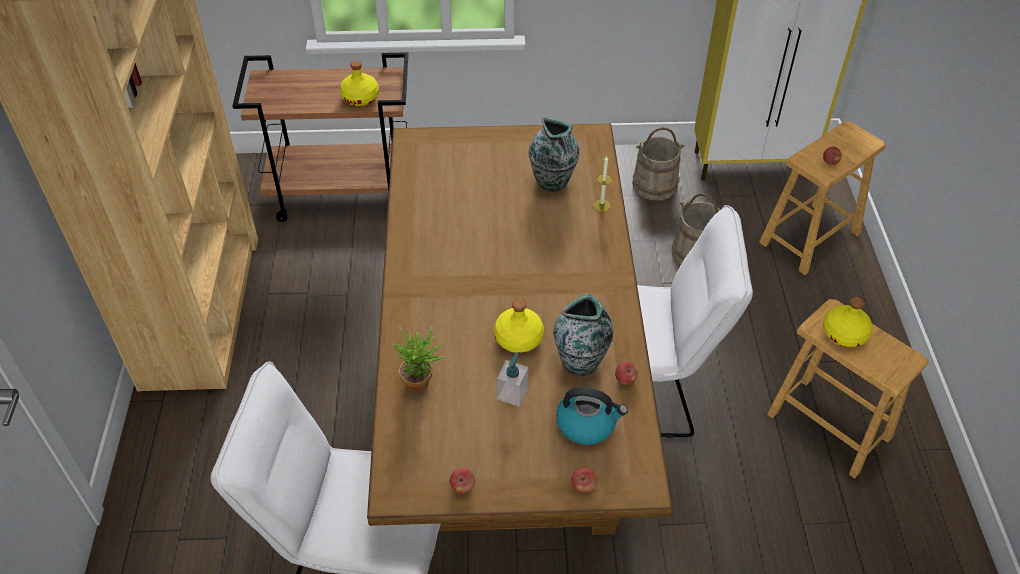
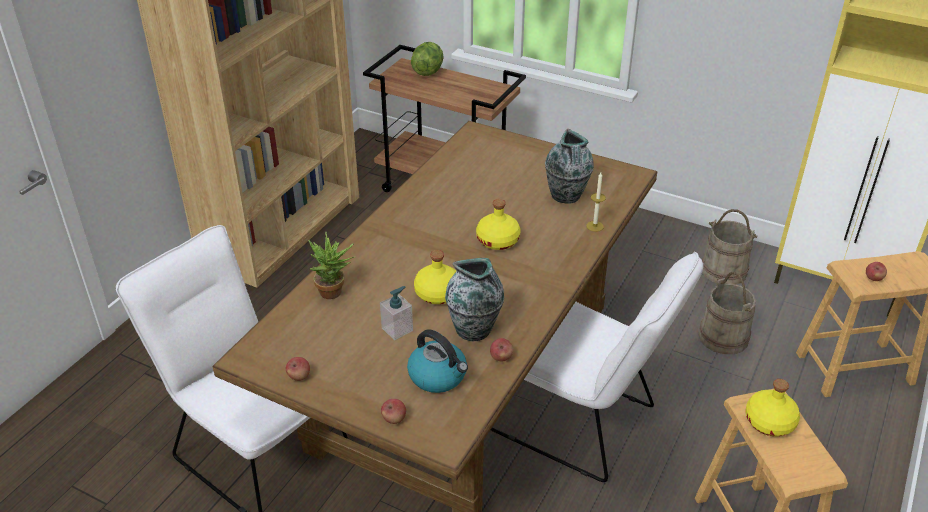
camera: 30 degrees right, 10 degrees down
(294, 78) = (428, 71): none -> lettuce
(360, 97) = (467, 97): yellow bottle -> yellow bottle (498, 240)

